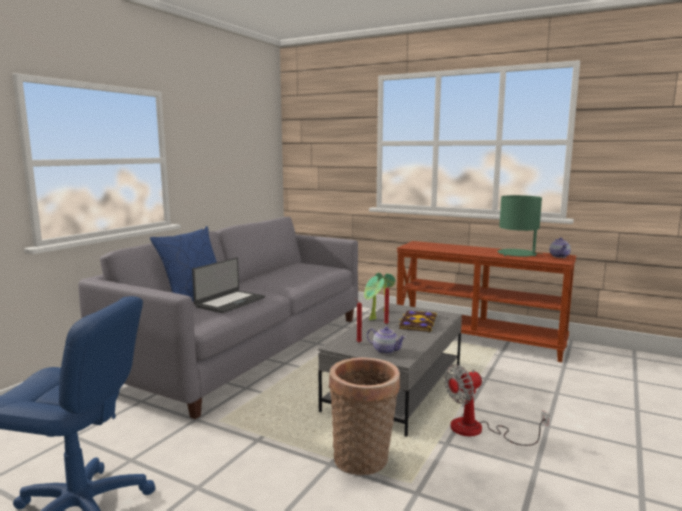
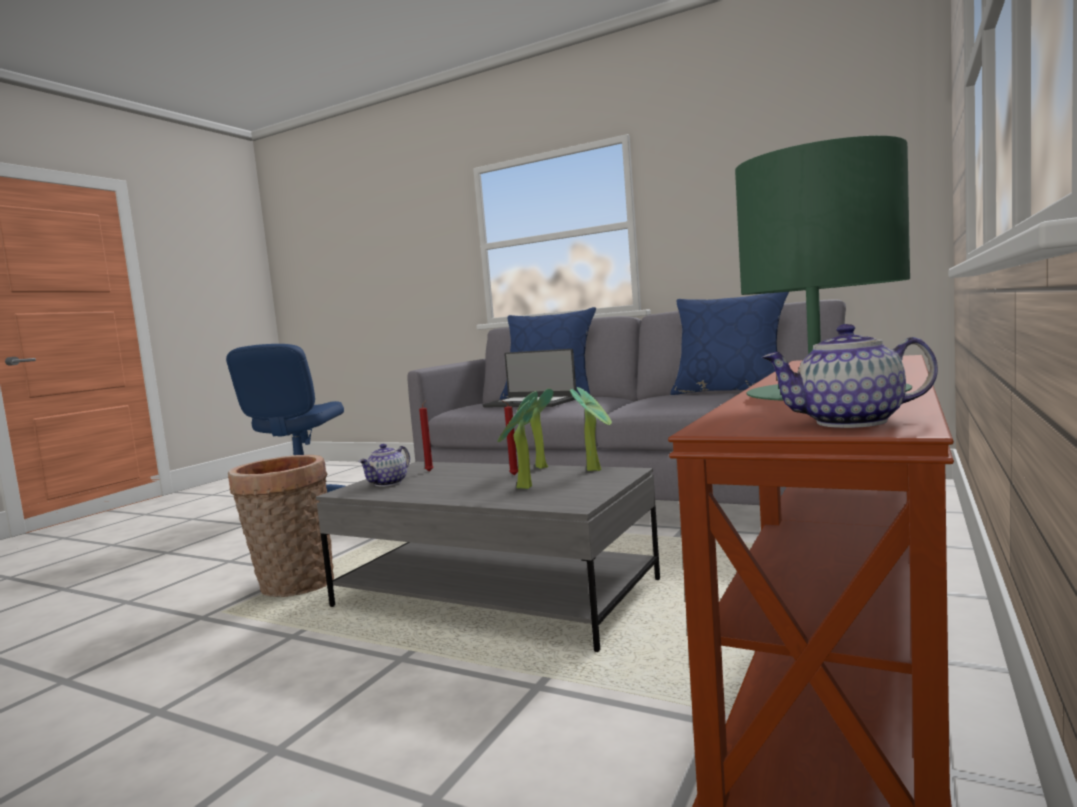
camera: 90 degrees right, 5 degrees down
(276, 269) = (730, 391): none -> blue pillow
(417, 322) = (521, 489): book -> potted plant
(478, 430) = (311, 664): fan -> none

